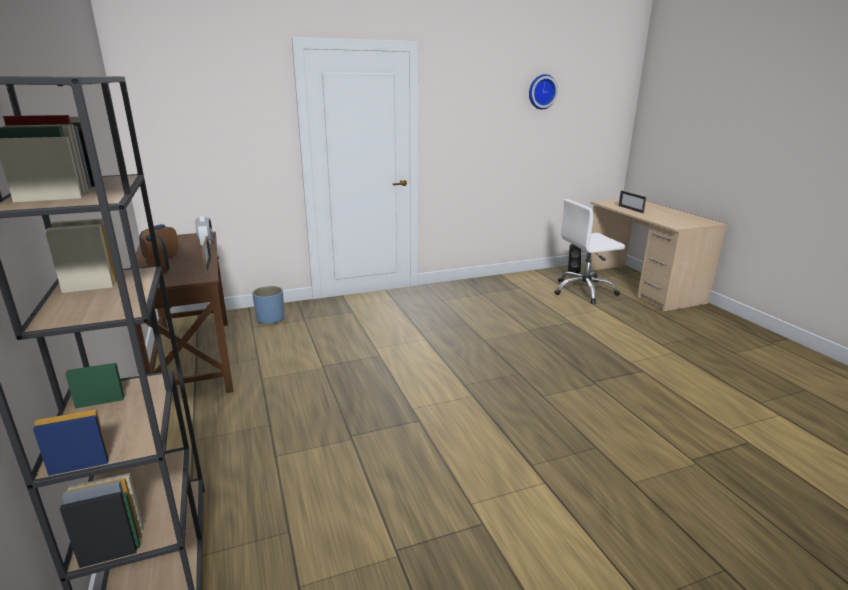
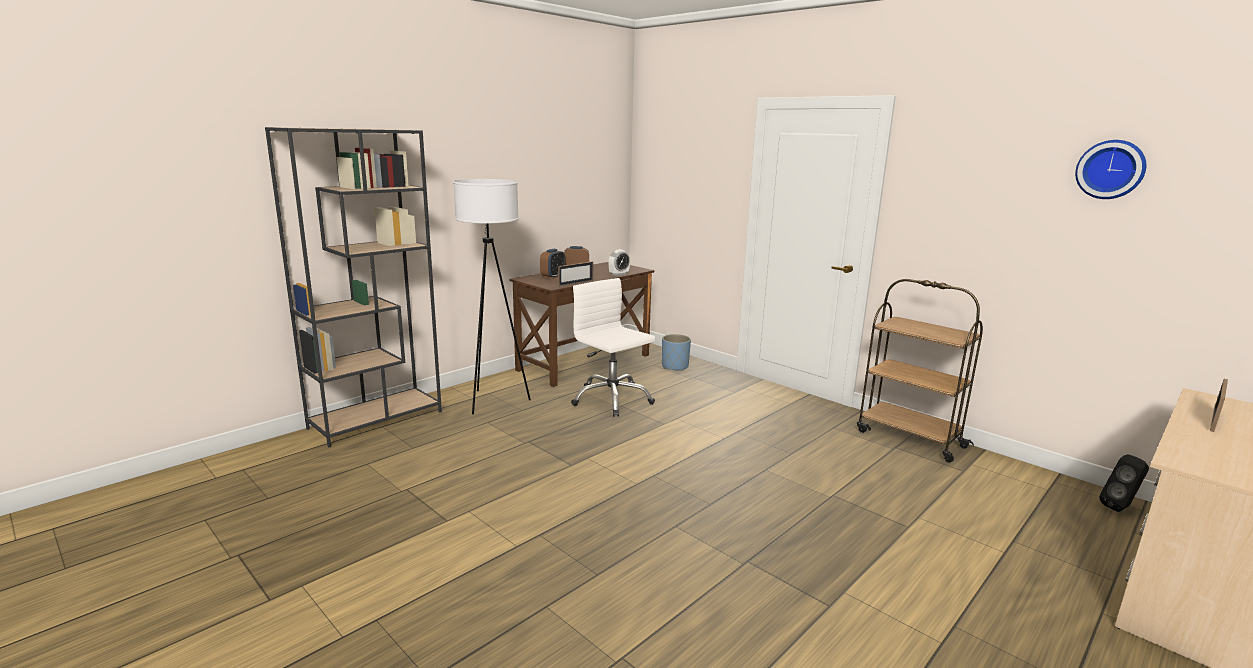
camera: 65 degrees right, 5 degrees down
(223, 440) = (494, 401): none -> white floor lamp
(474, 286) = (909, 438): none -> brown cart
(584, 291) = (1054, 528): white office chair -> white office chair (611, 399)

